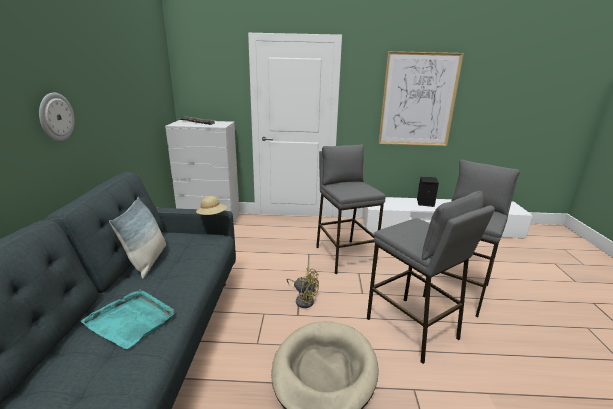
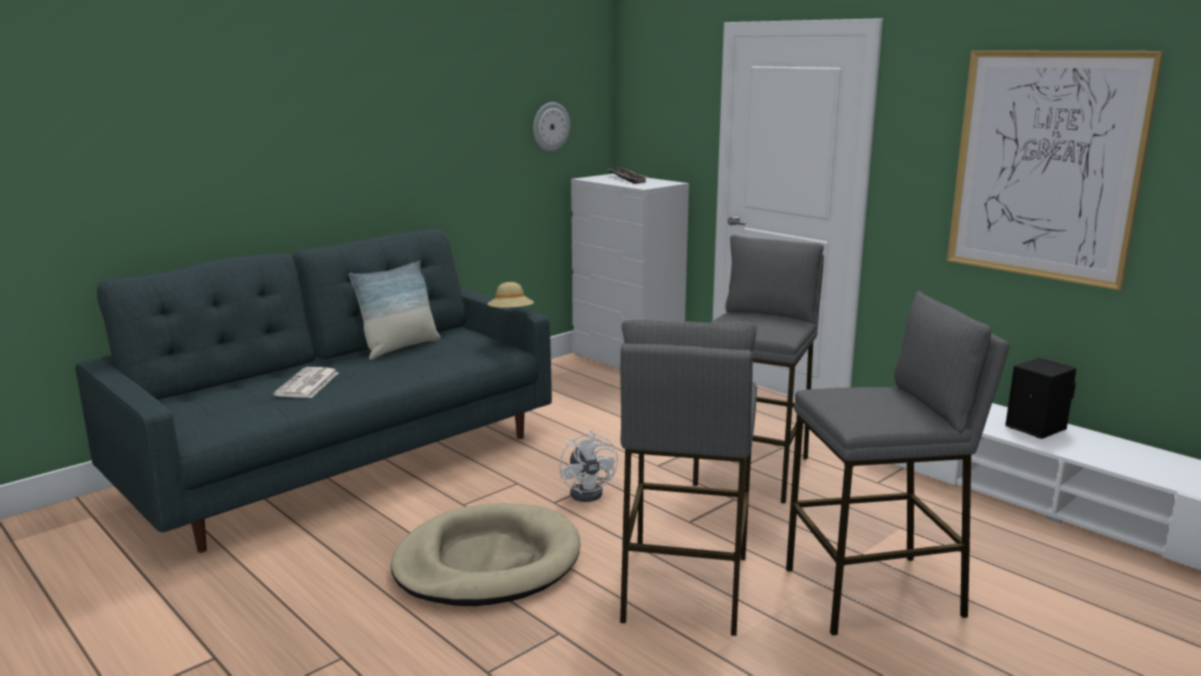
camera: 45 degrees right, 5 degrees down
(56, 117) = (355, 145): wall clock -> wall clock (550, 126)
(132, 320) = (307, 384): turquoise tray -> newspaper
(303, 300) = (590, 492): yellow fan -> white fan

